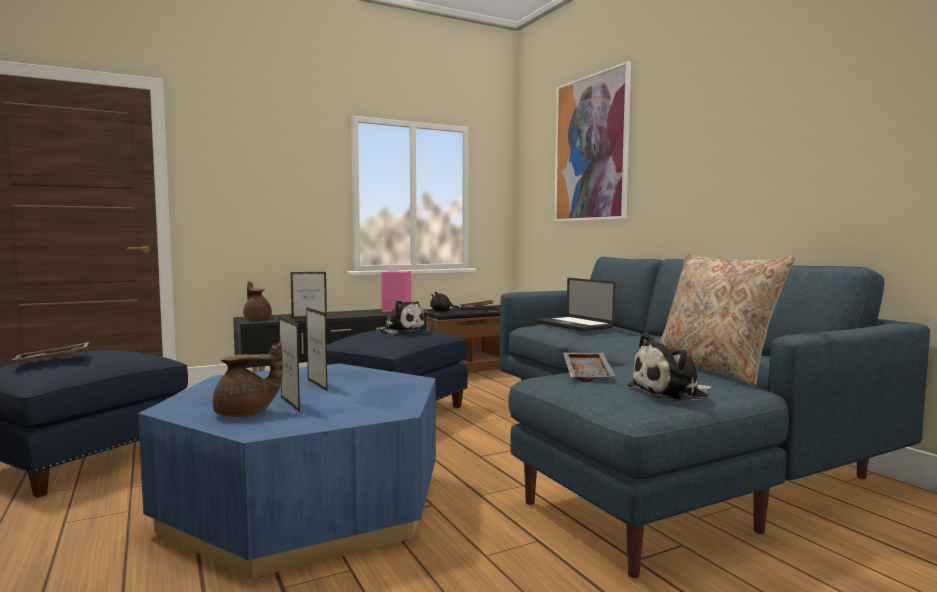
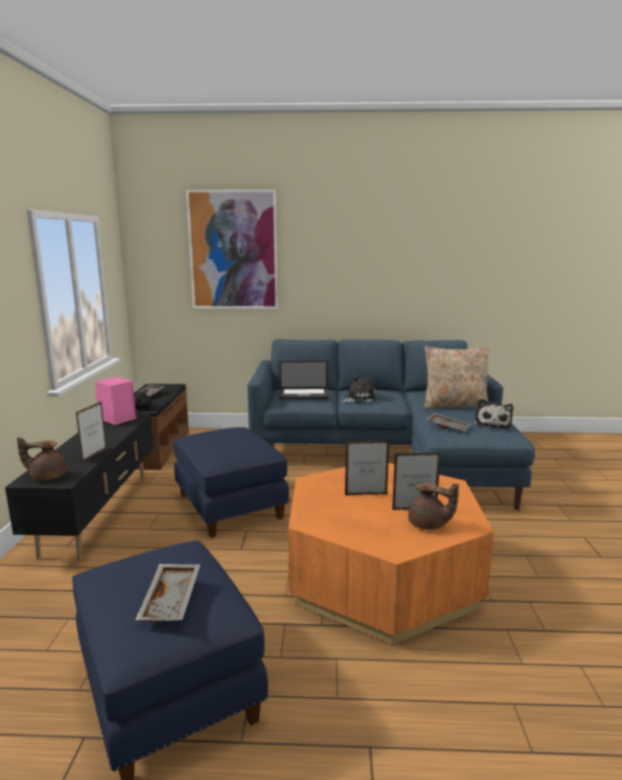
camera: 60 degrees left, 10 degrees up
(245, 414) = (428, 525): brown teapot -> brown teapot turned 105 degrees clockwise
(306, 504) = (382, 575): blue coffee table -> orange coffee table
(401, 331) = (228, 437): plush toy -> plush toy (358, 399)

